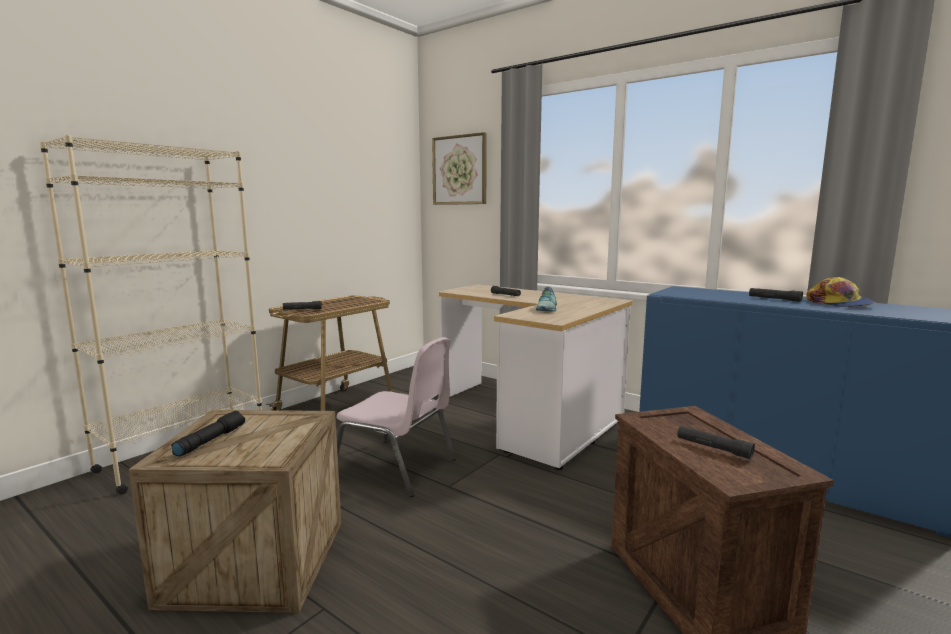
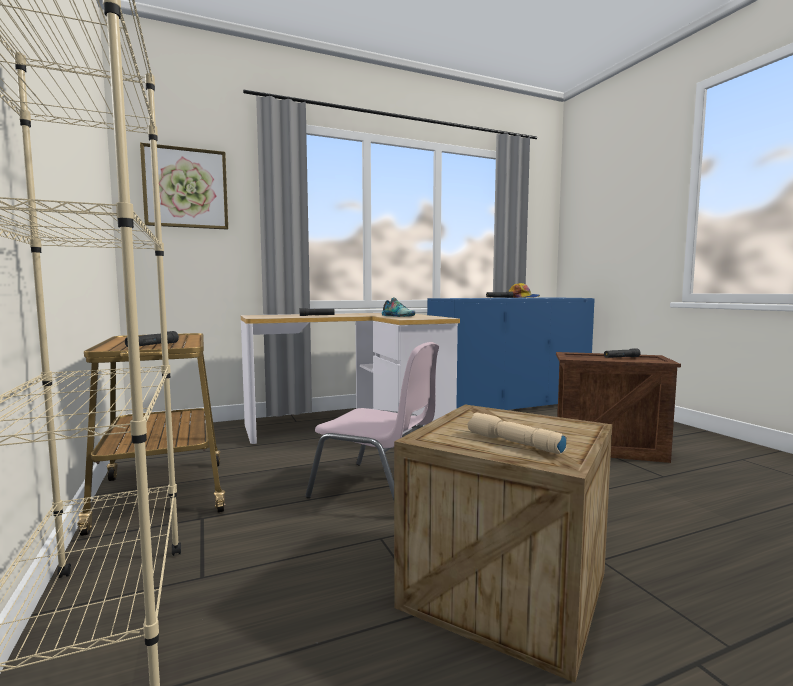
camera: 60 degrees left, 5 degrees down
(210, 440) = (513, 443): black flashlight -> beige flashlight
(397, 468) = (378, 489): pink chair -> pink chair turned 60 degrees clockwise

